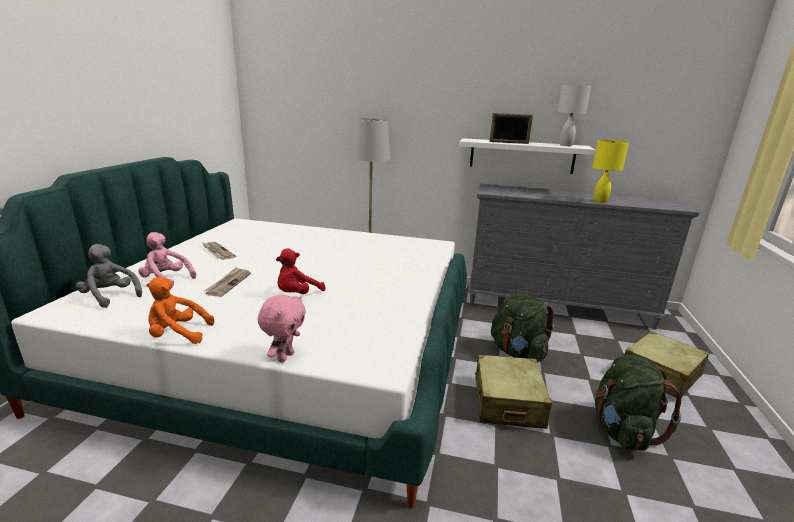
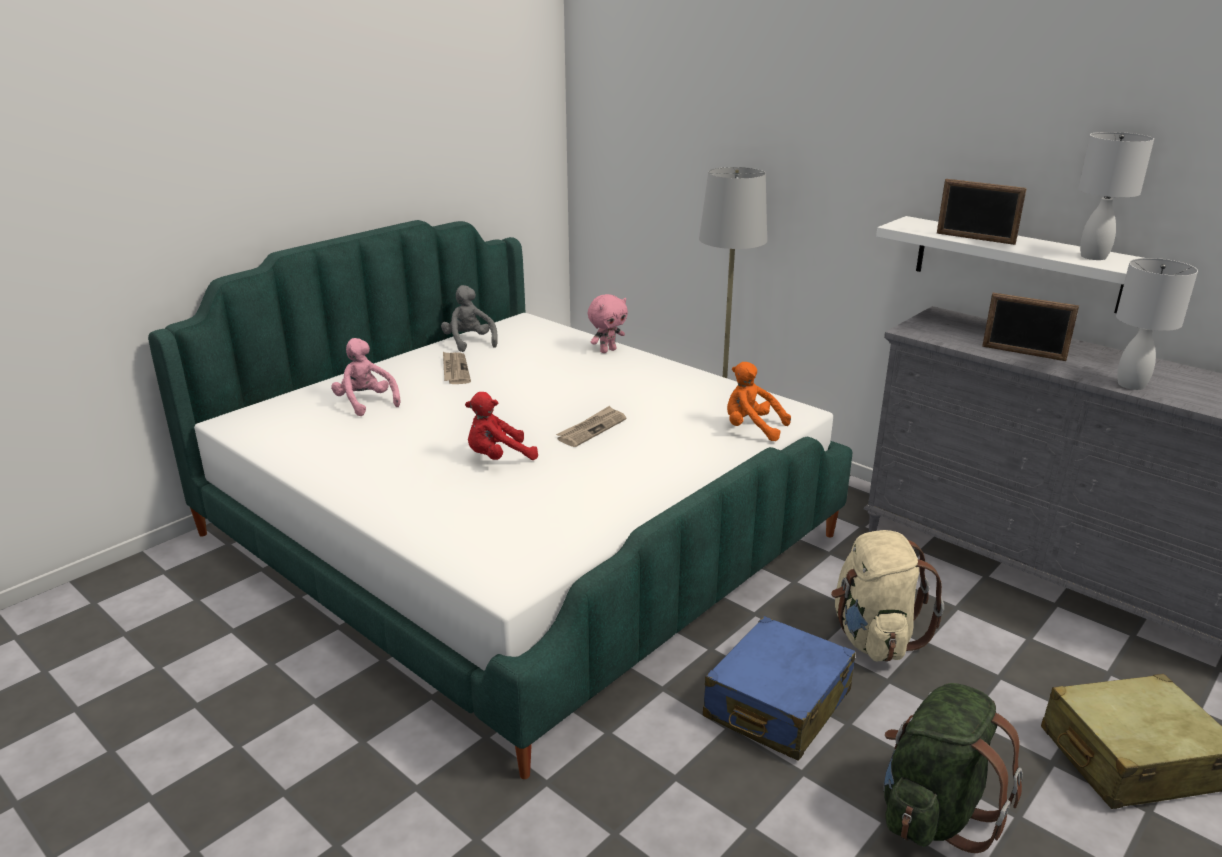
camera: 30 degrees right, 5 degrees up
(110, 296) = (295, 414): grey plush toy -> grey plush toy (469, 342)
(178, 335) = (326, 480): orange plush toy -> orange plush toy (751, 428)
(228, 283) = (430, 423): newspaper -> newspaper (591, 429)
(285, 357) = (411, 537): pink plush toy -> pink plush toy (607, 350)
(507, 402) = (777, 704): beige suitcase -> blue suitcase
(517, 352) = (873, 637): green backpack -> beige backpack
(544, 195) = (1023, 353): none -> picture frame
(599, 201) = (1131, 384): yellow table lamp -> white table lamp

